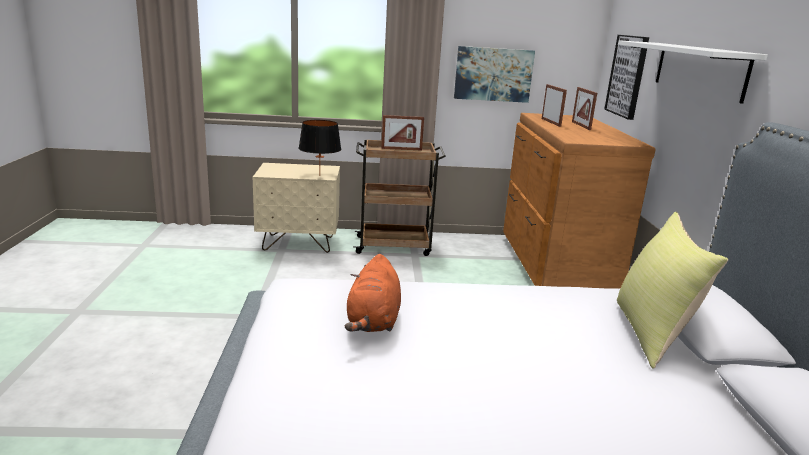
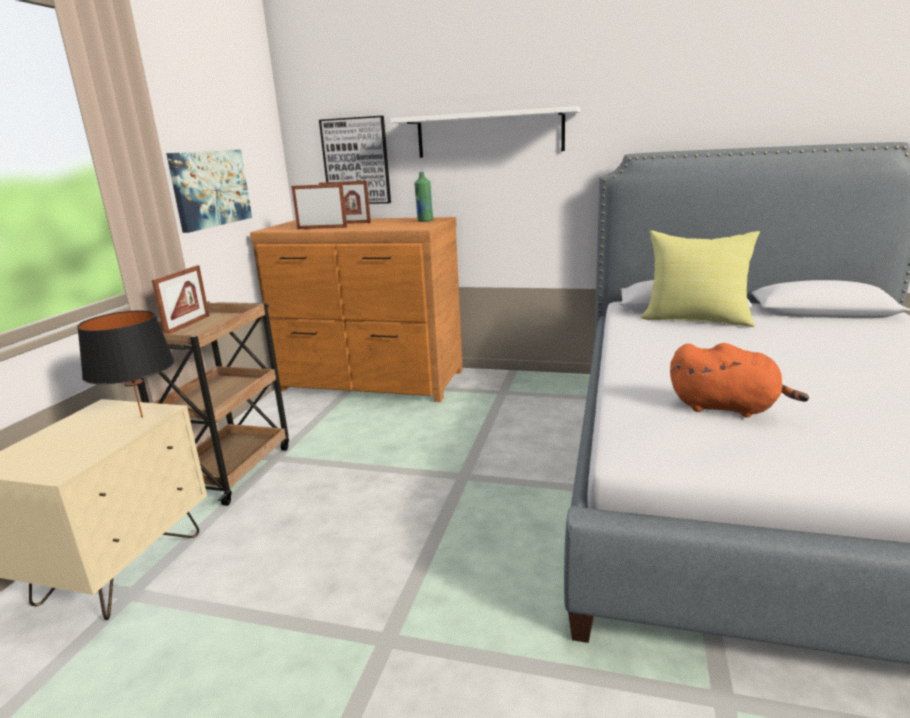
camera: 70 degrees left, 0 degrees up
(614, 140) = (425, 221): none -> green bottle

